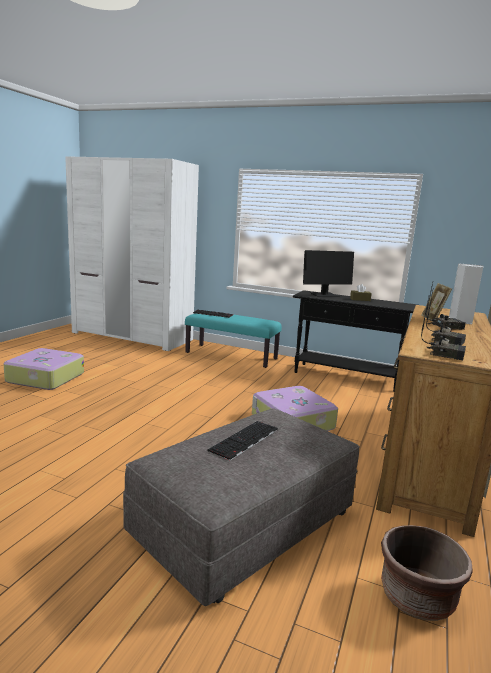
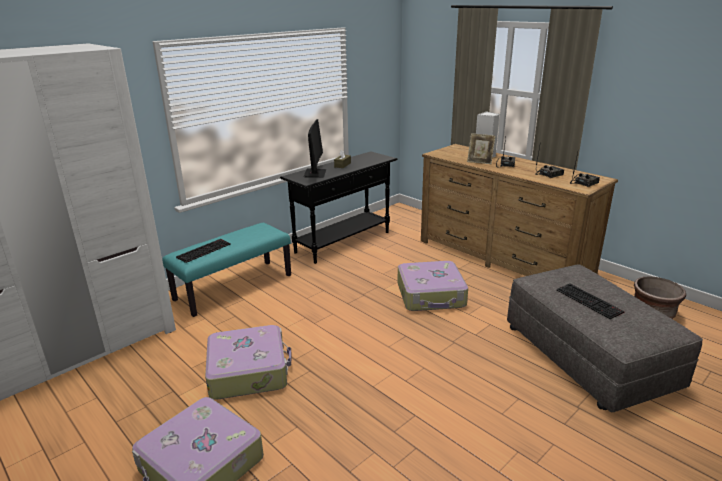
camera: 65 degrees left, 10 degrees up
(135, 374) = (249, 371): none -> suitcase

